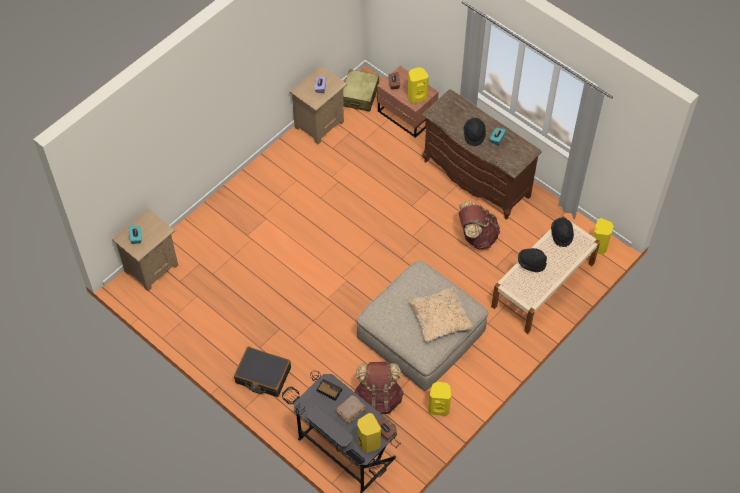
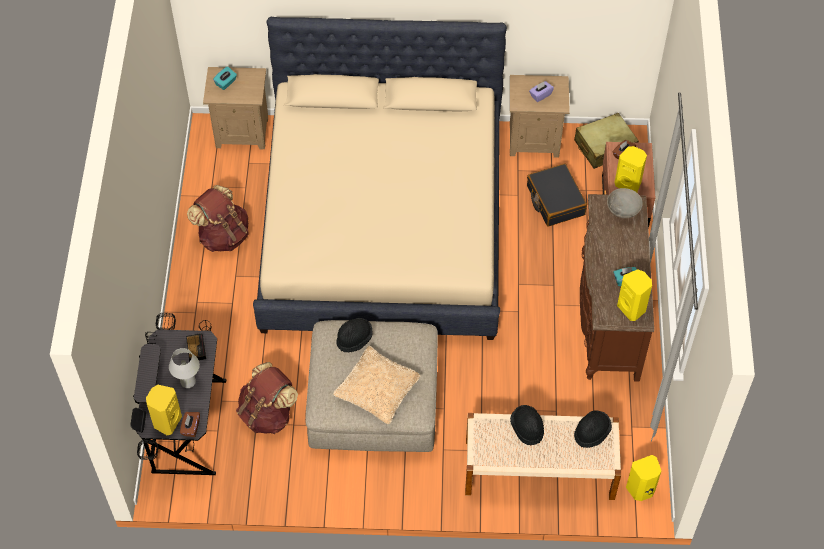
camera: 50 degrees right, 0 degrees up
(263, 376) = (207, 301): black suitcase -> black suitcase (555, 200)
(300, 242) = (383, 224): none -> beige bed
(350, 411) = (188, 382): brown book -> white table lamp
(439, 407) = (304, 474): yellow speaker -> yellow speaker (632, 308)
(449, 105) = (623, 209): none -> grey bowl
(474, 135) = (609, 256): black hat -> black hat (354, 339)
(476, 236) = (538, 367): brown backpack -> brown backpack (223, 235)

